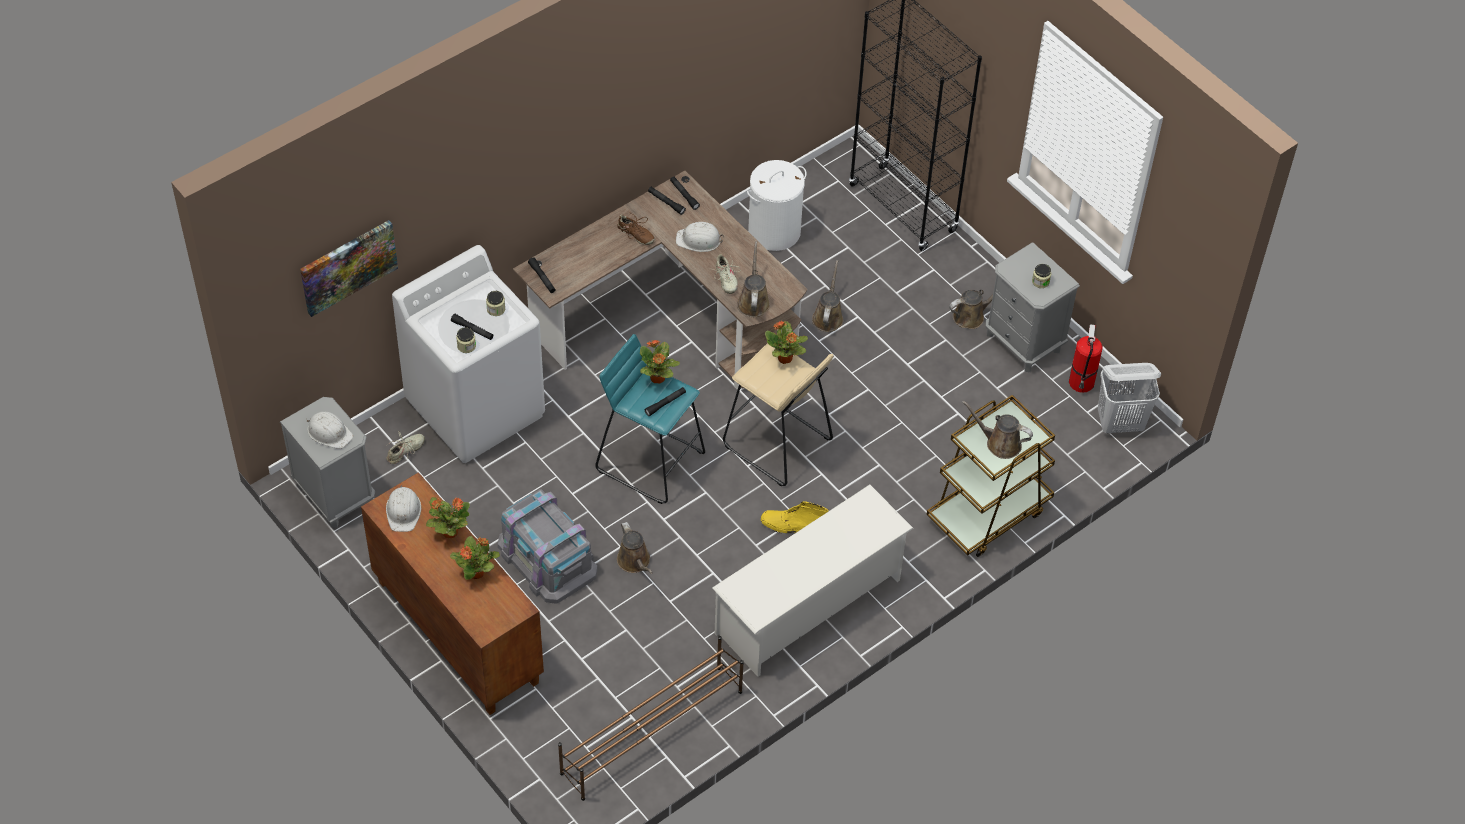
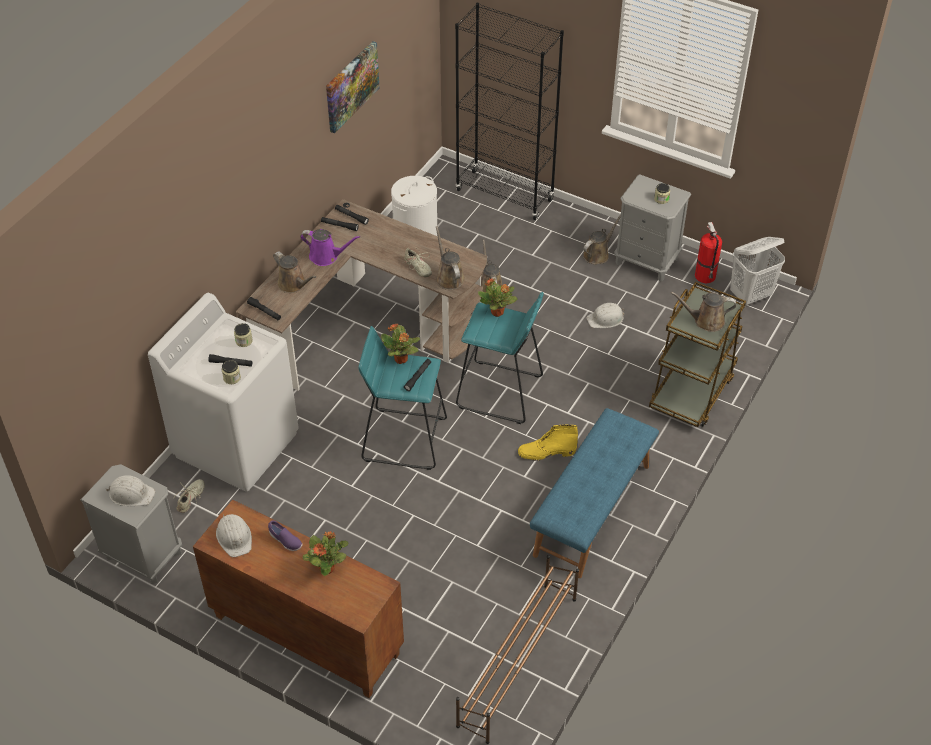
camera: 20 degrees left, 5 degrees down
(348, 266) = (107, 333): picture -> picture (351, 86)
(449, 532) = (285, 541): potted plant -> purple shoe
(546, 558) = (355, 546): grey storage box -> none
(635, 235) = (326, 256): brown shoe -> purple watering can
(635, 562) = (432, 523): brown watering can -> brown watering can (293, 284)
(699, 240) = (381, 245): white hard hat -> white hard hat (606, 319)
(777, 444) = (500, 393): beige stool -> turquoise stool
(809, 606) = (593, 510): white shoe rack -> blue bench

